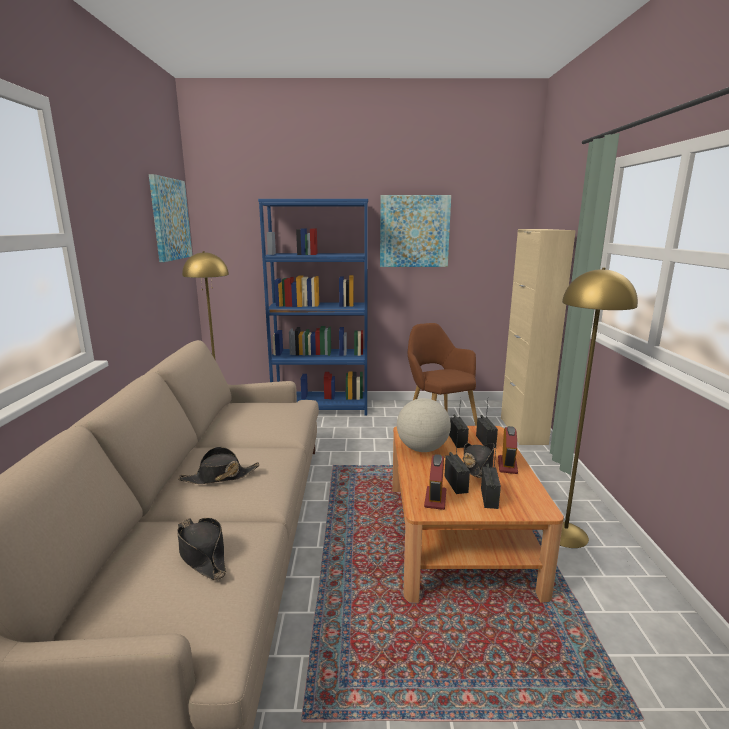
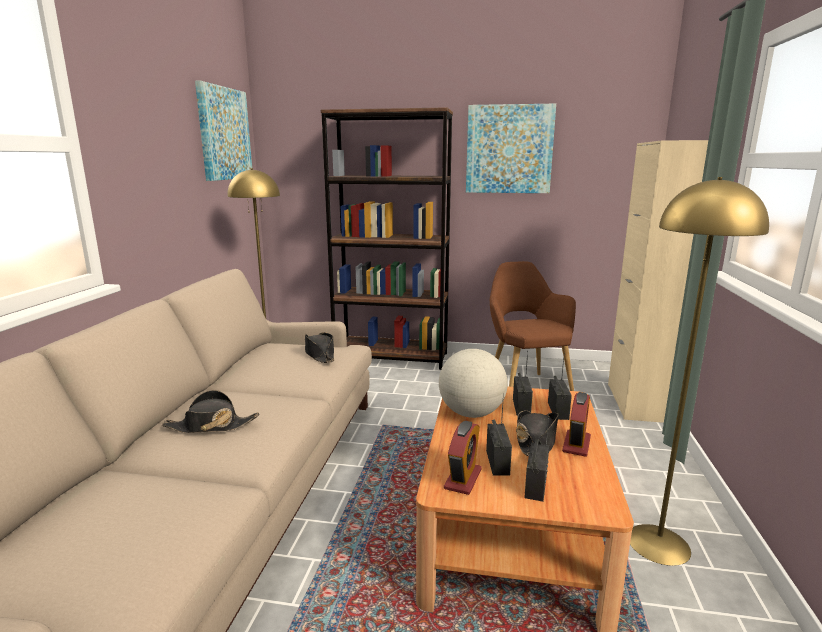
camera: 10 degrees right, 0 degrees up
(202, 554) = (143, 518): black hat -> black hat (319, 354)
(321, 408) = (391, 357): blue bookcase -> brown bookcase

